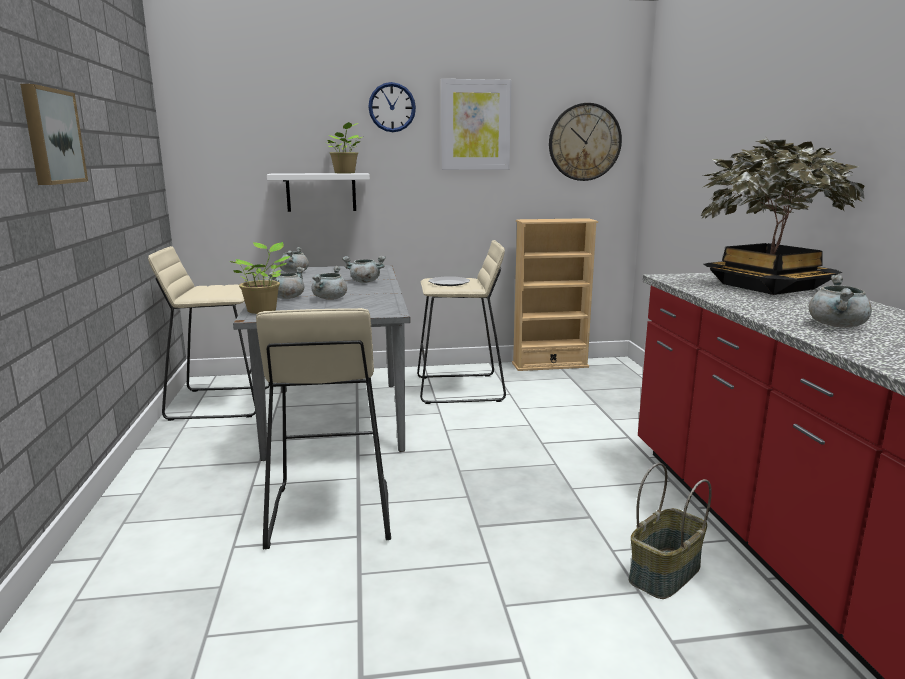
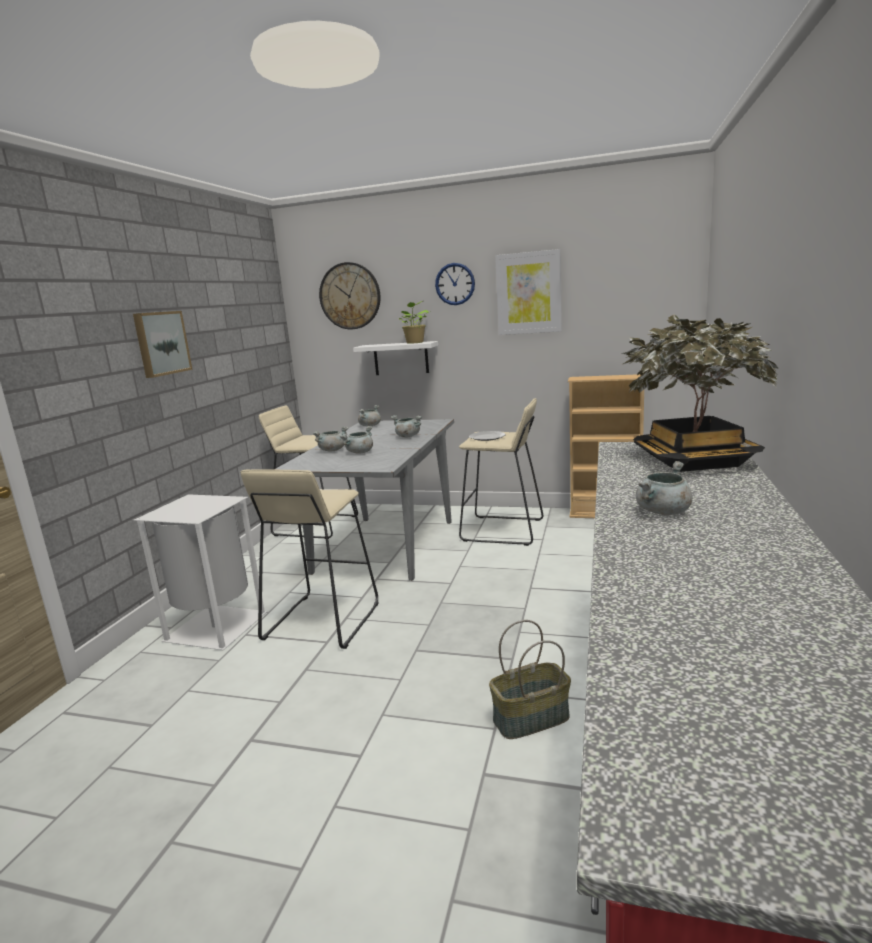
camera: 25 degrees right, 0 degrees up
(176, 543) = (216, 626): none -> white trash can
(263, 310) = (302, 461): potted plant -> none
(584, 142) = (638, 300): wall clock -> wall clock (350, 296)

